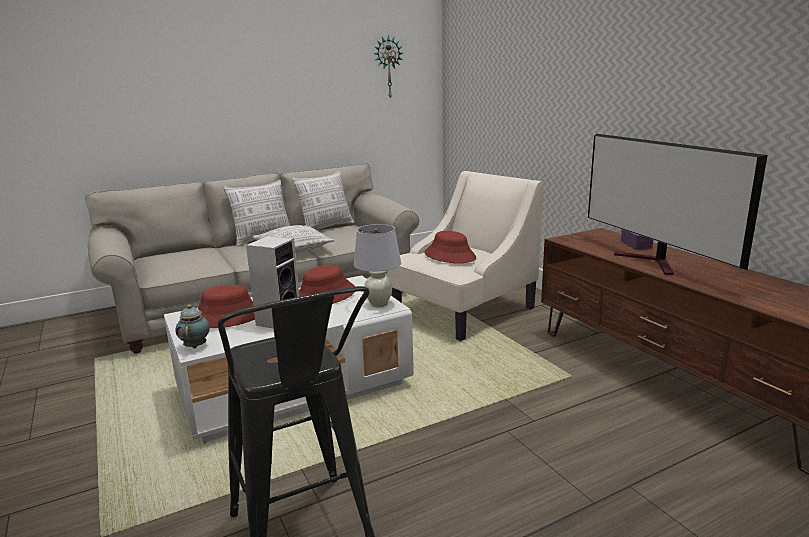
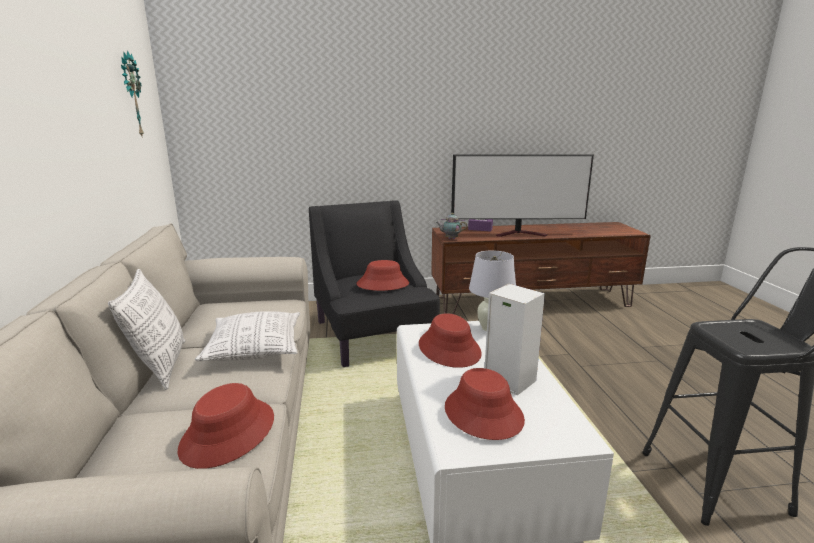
camera: 70 degrees left, 0 degrees up
(191, 264) = (228, 433): none -> red hat
(196, 345) = (567, 439): teapot -> teapot (450, 238)
(326, 228) = (197, 317): pillow -> none
(462, 310) = (373, 335): beige armchair -> black armchair

